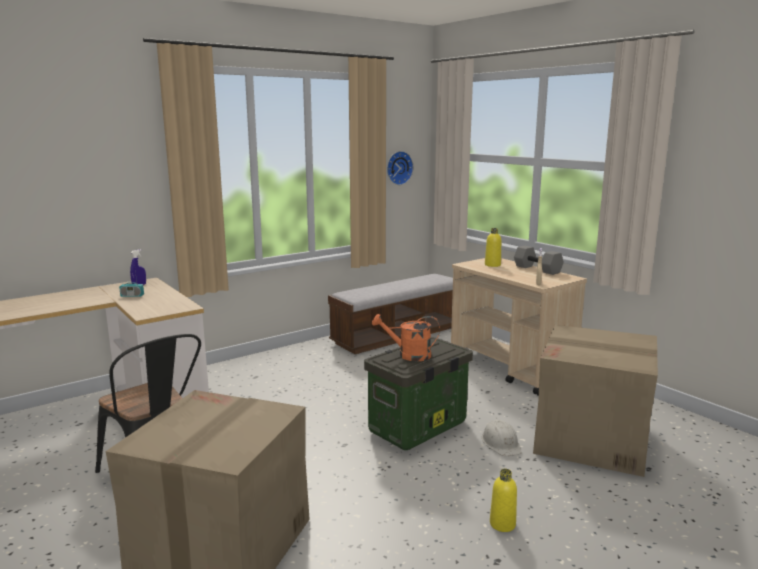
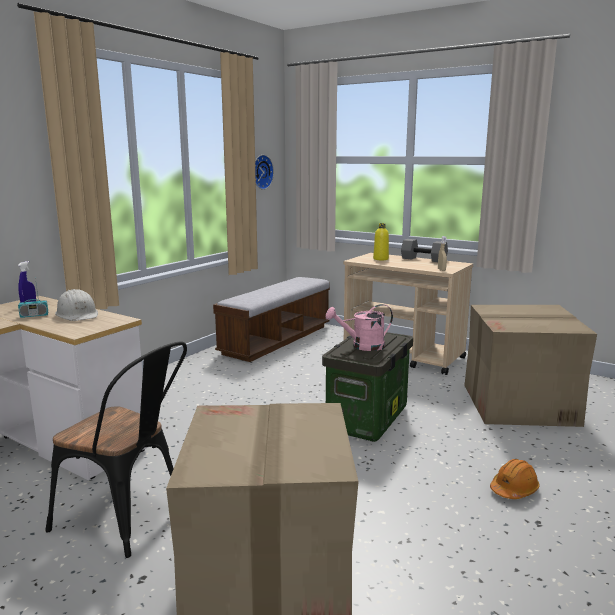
camera: 20 degrees left, 0 degrees up
(408, 355) = (362, 346): orange watering can -> pink watering can
(501, 444) = (452, 420): white hard hat -> white hard hat (77, 314)
(502, 524) = (514, 489): yellow bottle -> orange hard hat

